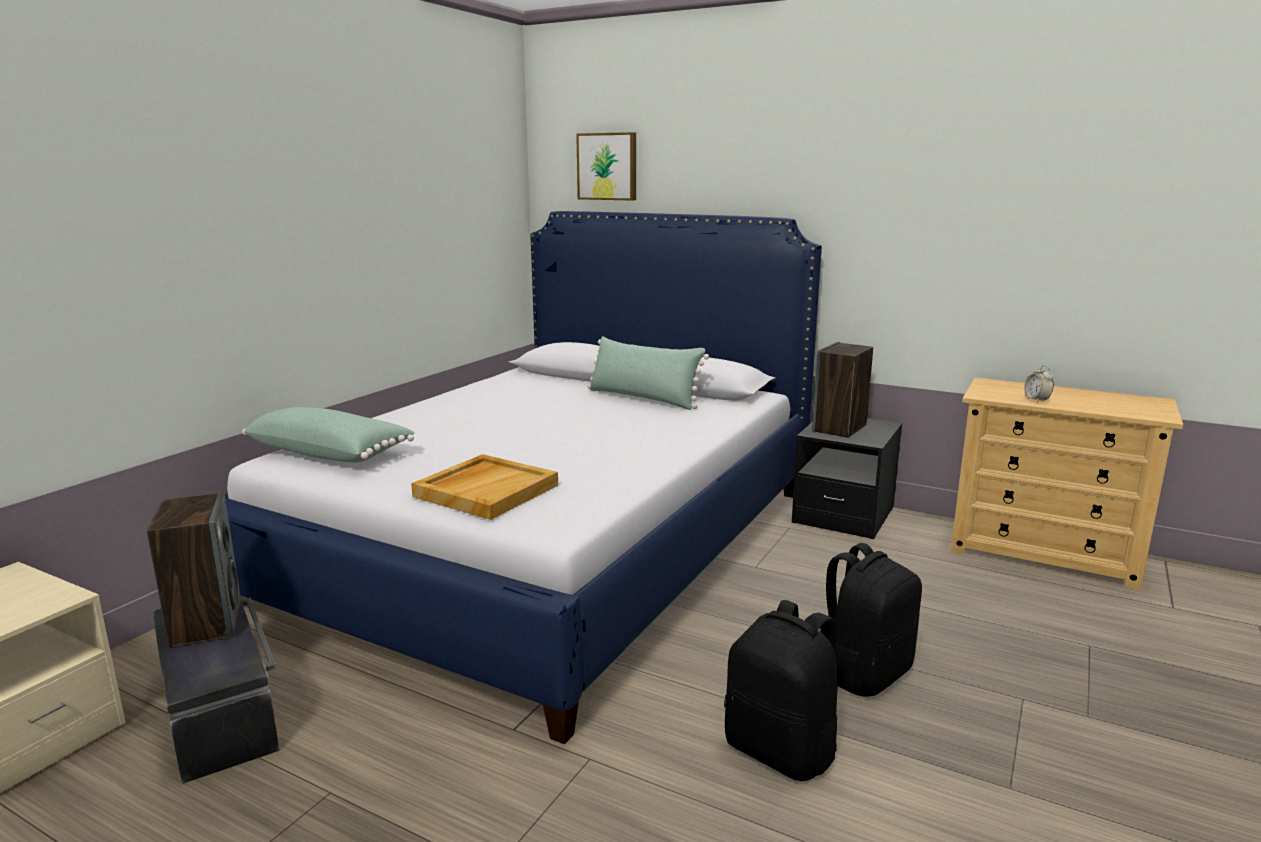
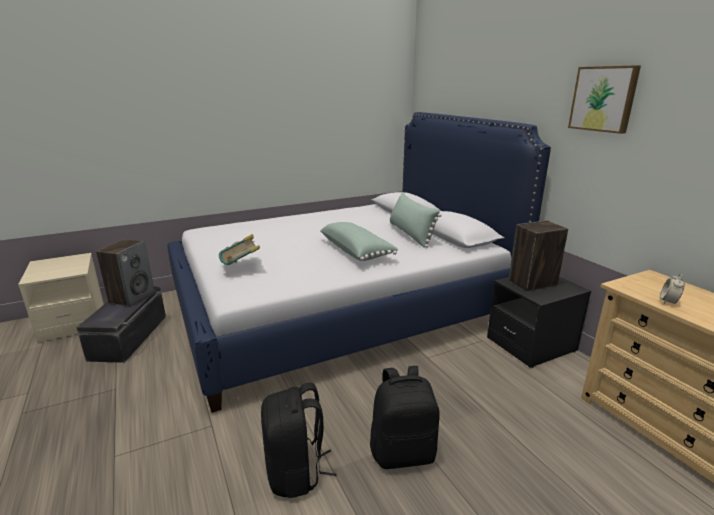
camera: 35 degrees right, 5 degrees up
(331, 453) = (221, 232): green pillow -> green pillow (357, 251)
(486, 490) = (242, 268): beige tray -> book
(608, 166) = (446, 84): picture -> picture (604, 99)

